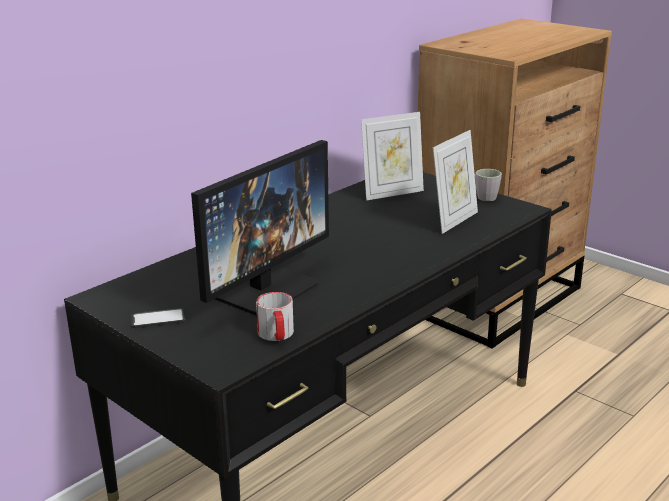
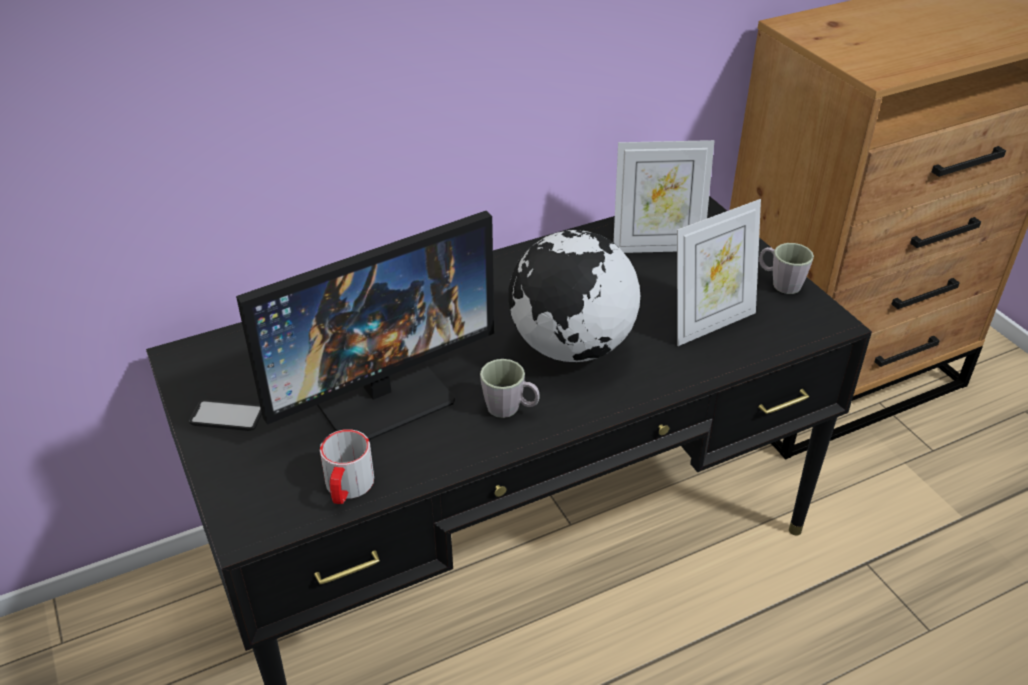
camera: 20 degrees right, 15 degrees up
(358, 279) = (510, 409): none -> grey mug
(374, 245) = (571, 347): none -> globe

